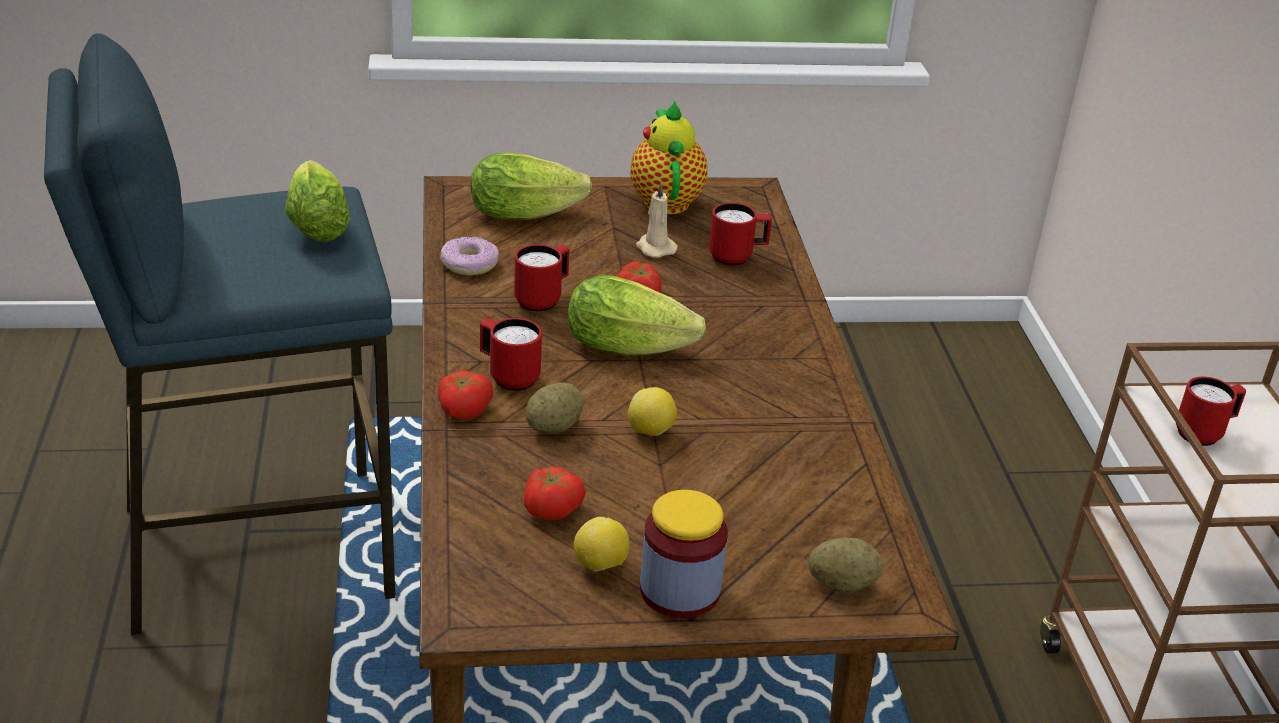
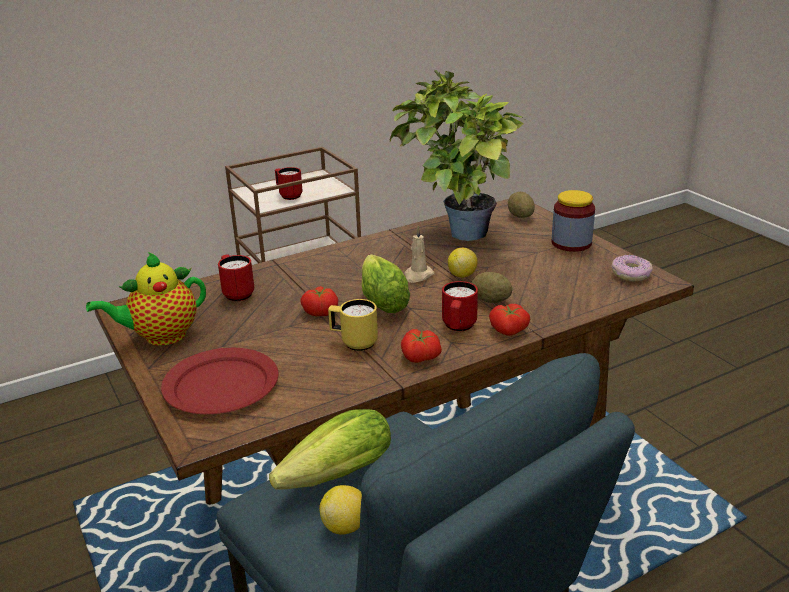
camera: 110 degrees left, 5 degrees down
(469, 264) = (329, 386): donut -> donut (631, 274)
(531, 212) = (221, 386): lettuce -> red plate
(543, 299) = (354, 343): red mug -> yellow mug
(550, 508) = (558, 283): tomato -> tomato (419, 358)
(600, 565) = (580, 262): lemon -> lemon (345, 526)
(654, 248) = (244, 322): beige candle -> beige candle (418, 276)
(804, 480) = (457, 234): none -> potted plant

